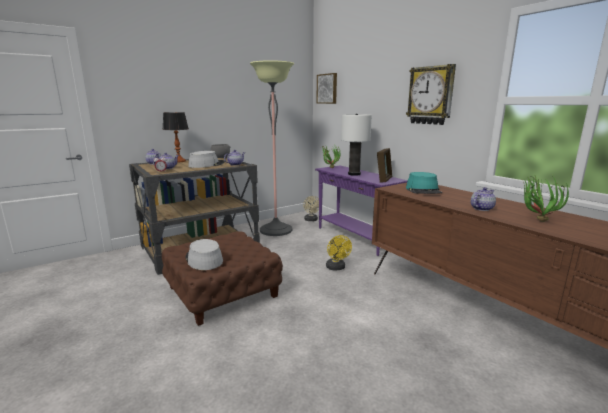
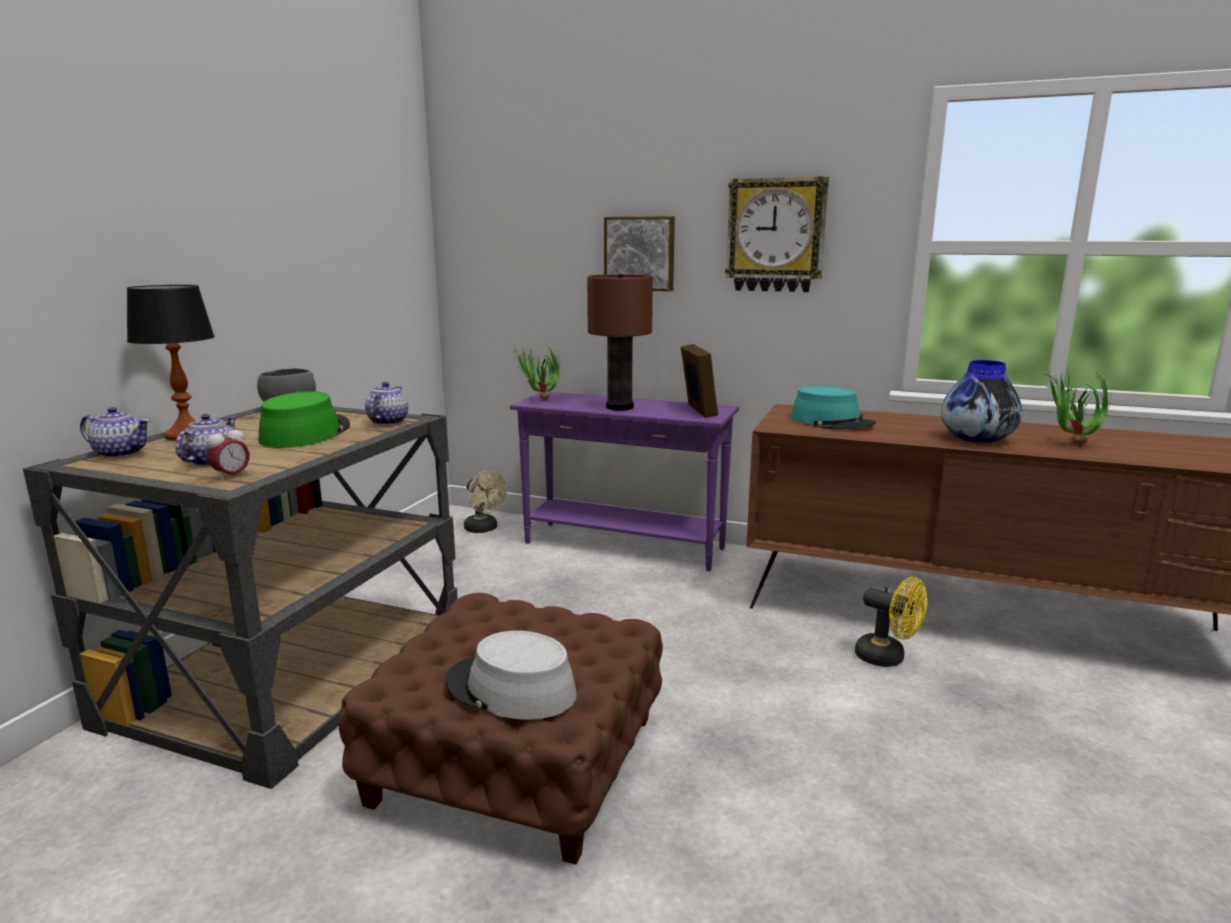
camera: 35 degrees left, 0 degrees up
(206, 164) = (305, 433): grey hat -> green hat
(276, 230) = (435, 572): floor lamp -> none
(327, 88) = (485, 214): picture -> picture (640, 253)
(336, 268) = (674, 618): yellow fan -> yellow fan (887, 658)
(354, 174) = (619, 407): white table lamp -> brown table lamp
(481, 208) = (976, 440): teapot -> vase

